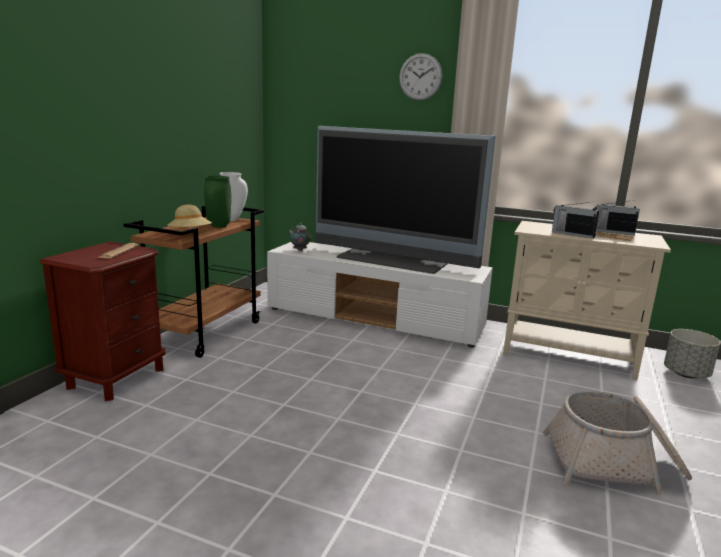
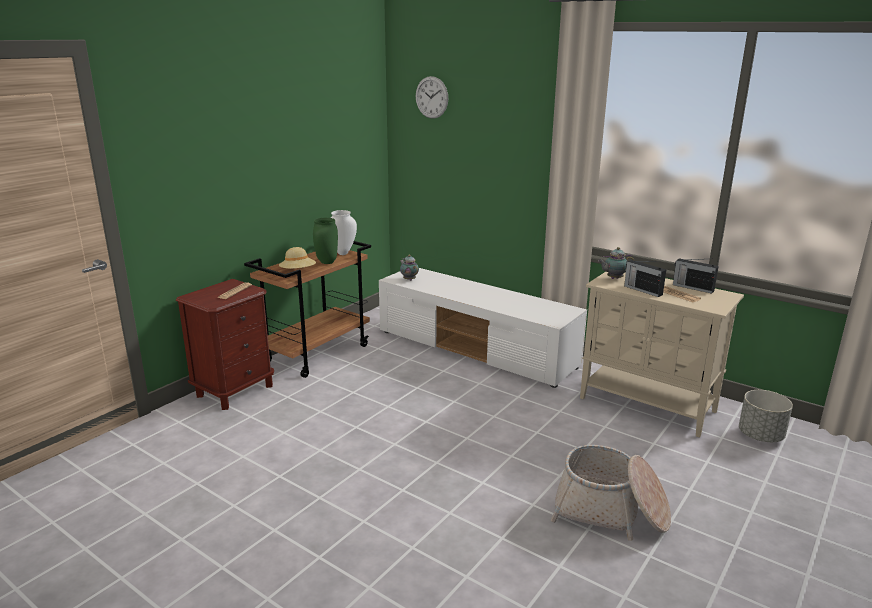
camera: 15 degrees right, 5 degrees up
(392, 260) = (490, 296): television -> none
(420, 77) = (525, 116): wall clock -> wall clock (431, 97)
(534, 227) = (613, 278): none -> teapot

